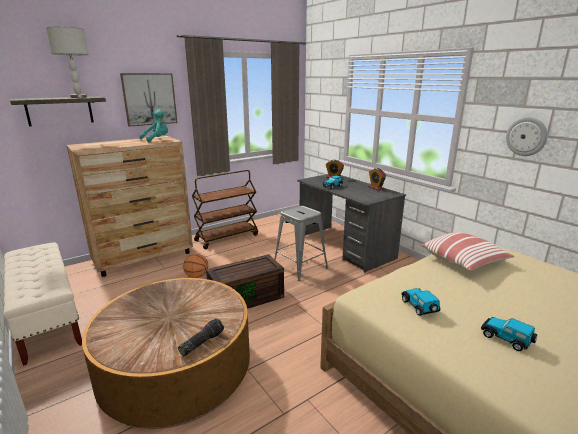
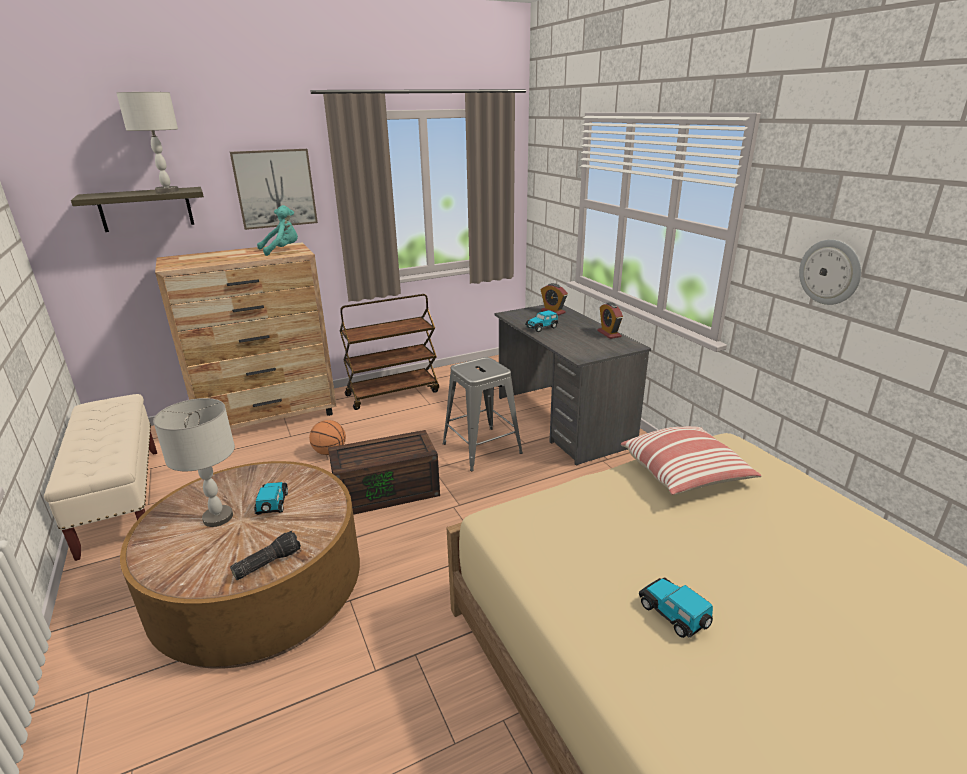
camera: 10 degrees right, 5 degrees up
(150, 317) = (218, 518): none -> grey table lamp
(419, 307) = (571, 547): toy car -> toy car (272, 504)

